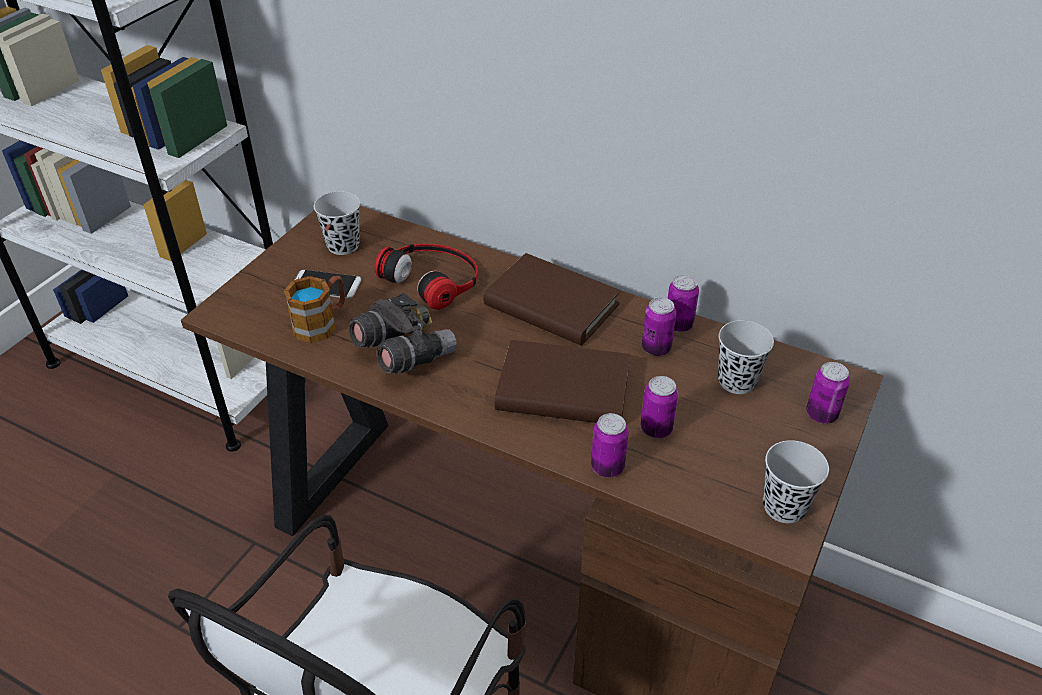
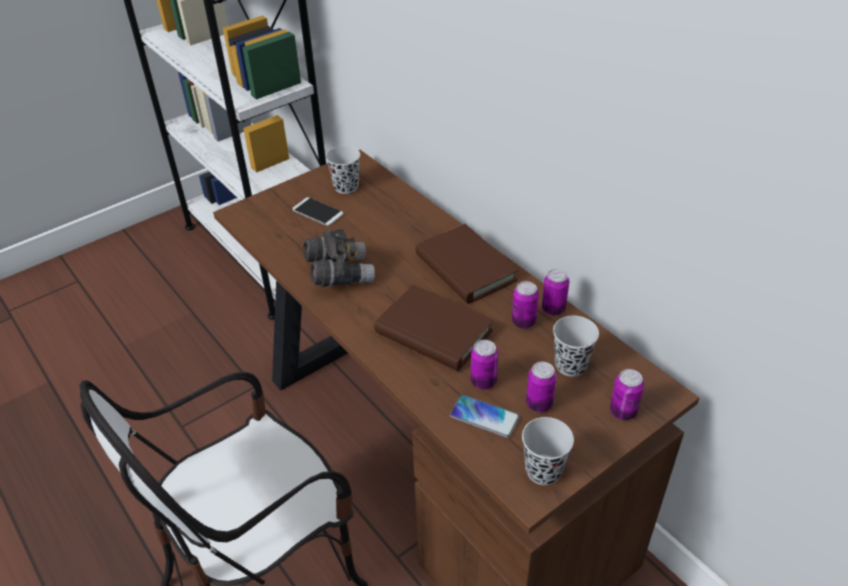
camera: 25 degrees right, 0 degrees up
(321, 323) = (298, 238): mug -> none
(433, 278) = (393, 226): headphones -> none
(607, 467) = (429, 398): can -> can (539, 404)
(683, 468) = (484, 417): none -> phone

